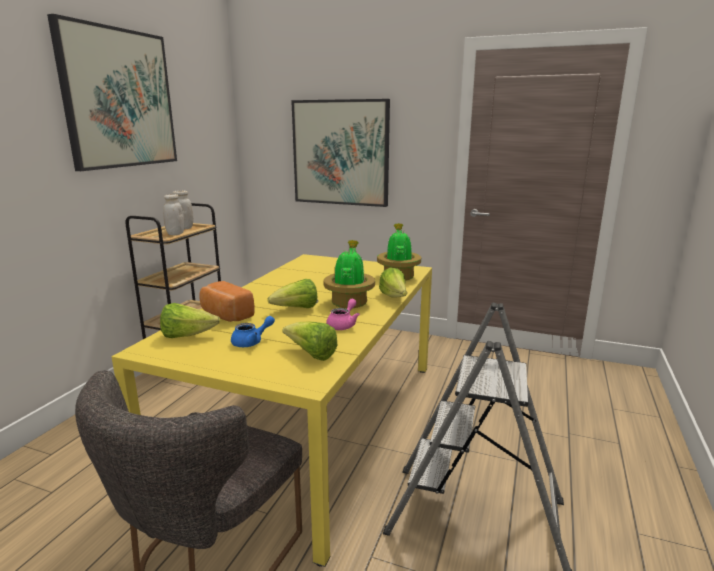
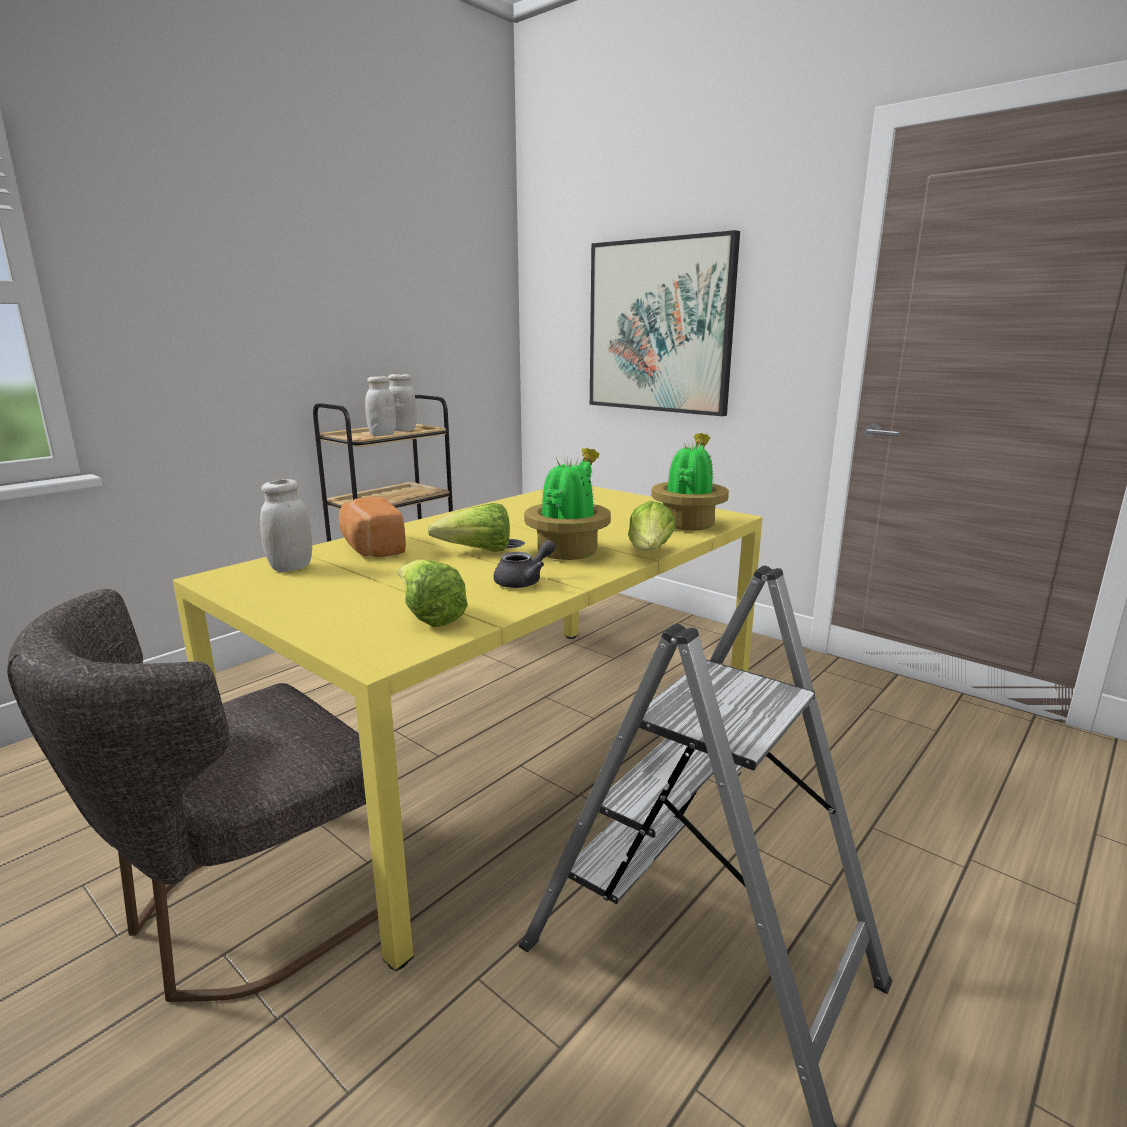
camera: 20 degrees right, 0 degrees up
(119, 99) = (319, 237): picture -> none
(187, 336) = (291, 567): lettuce -> white jar
(251, 342) = (364, 587): blue teapot -> none
(343, 325) = (524, 581): pink teapot -> grey teapot

